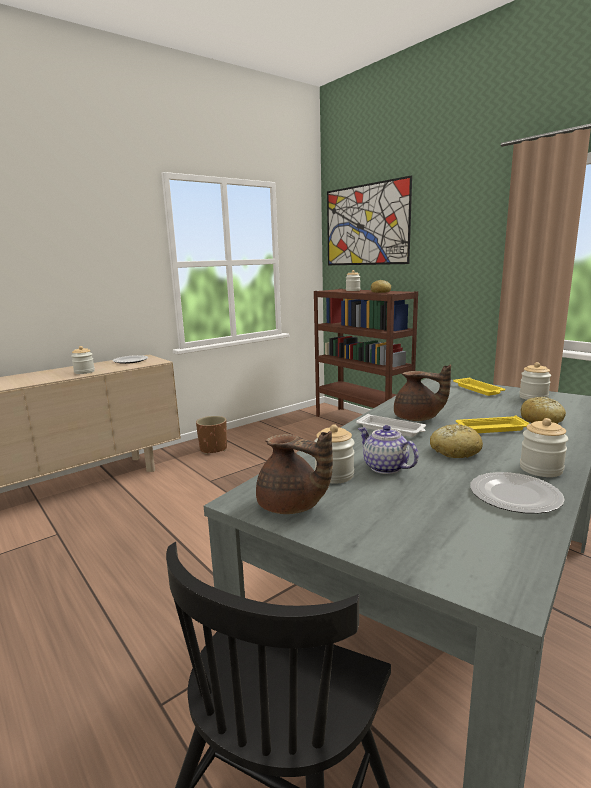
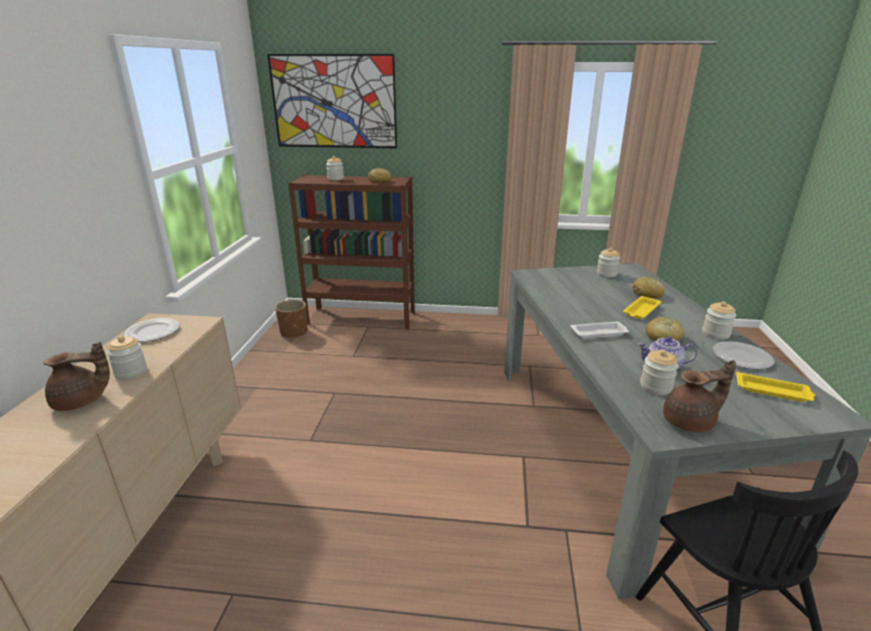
camera: 45 degrees left, 10 degrees up
(213, 449) = (252, 404): brown planter -> brown planter (294, 332)
(417, 418) = (592, 317): brown teapot -> brown teapot (82, 402)
(478, 390) = (567, 275): yellow tray -> yellow tray (773, 391)

